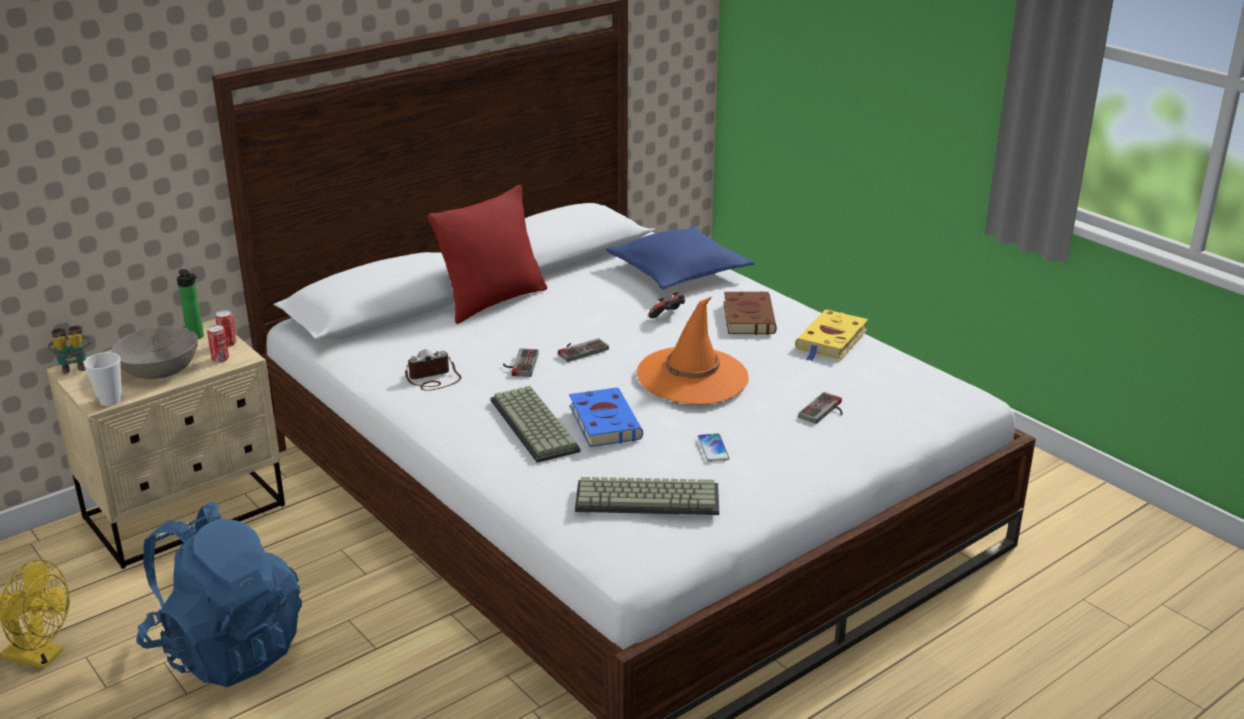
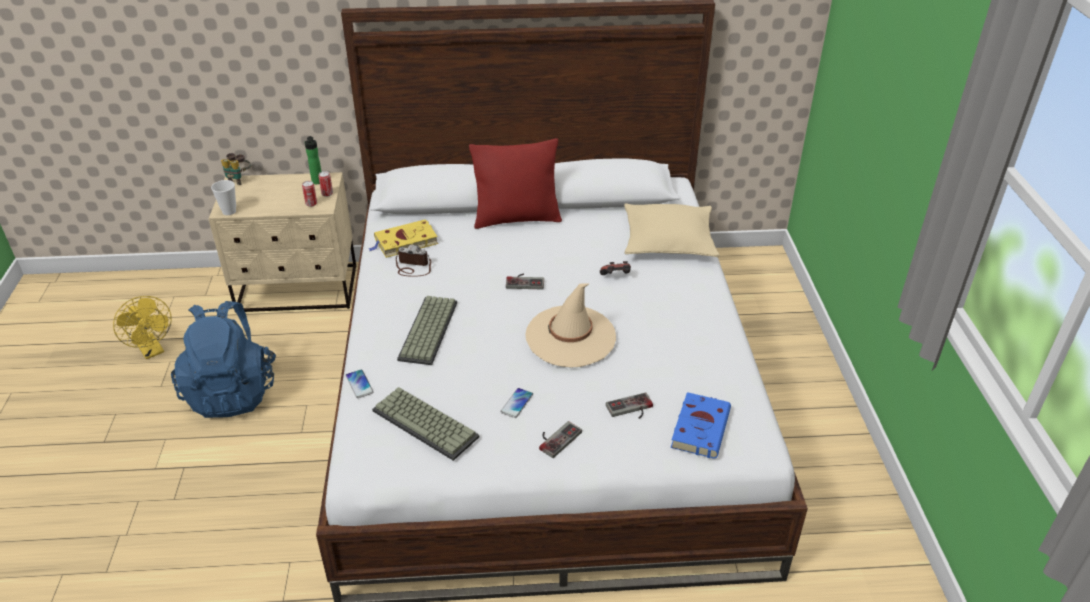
camera: 35 degrees right, 10 degrees up
(159, 368) = (275, 198): grey bowl -> none
(519, 364) = (474, 277): game controller -> game controller (556, 438)
(521, 498) = (359, 384): none -> phone
(603, 421) = (470, 347): blue book -> blue book (700, 427)
(678, 272) = (668, 241): blue pillow -> beige pillow
(692, 376) = (570, 337): orange hat -> beige hat
(748, 317) = (672, 301): brown book -> none
(831, 341) = (709, 348): yellow book -> yellow book (404, 242)

